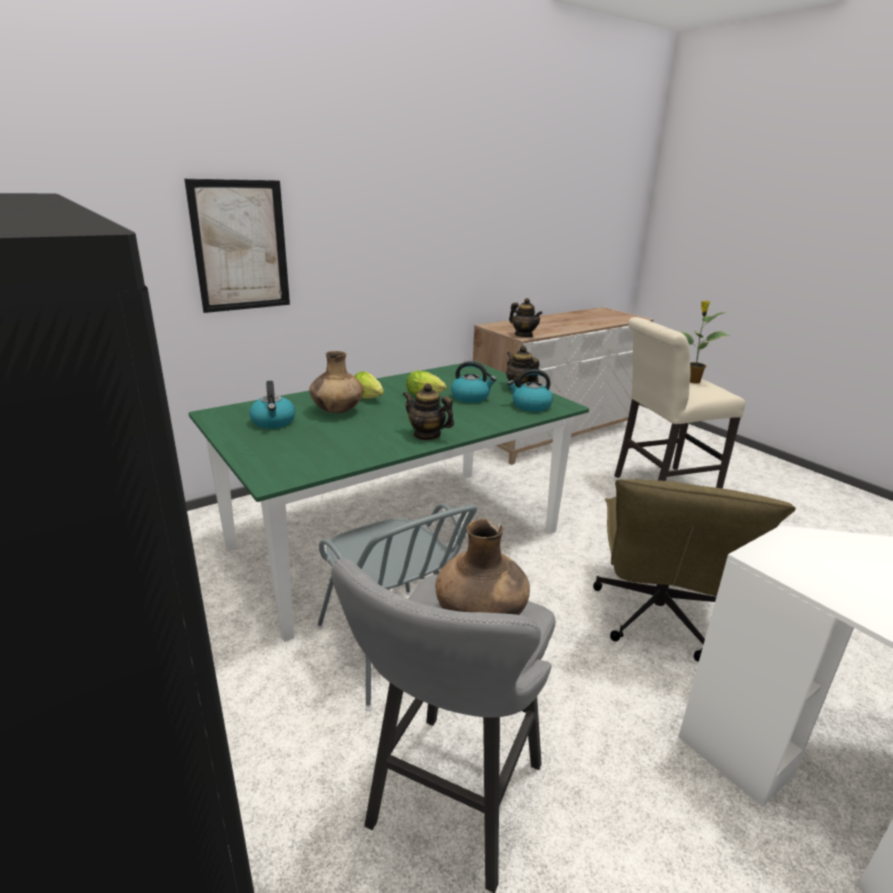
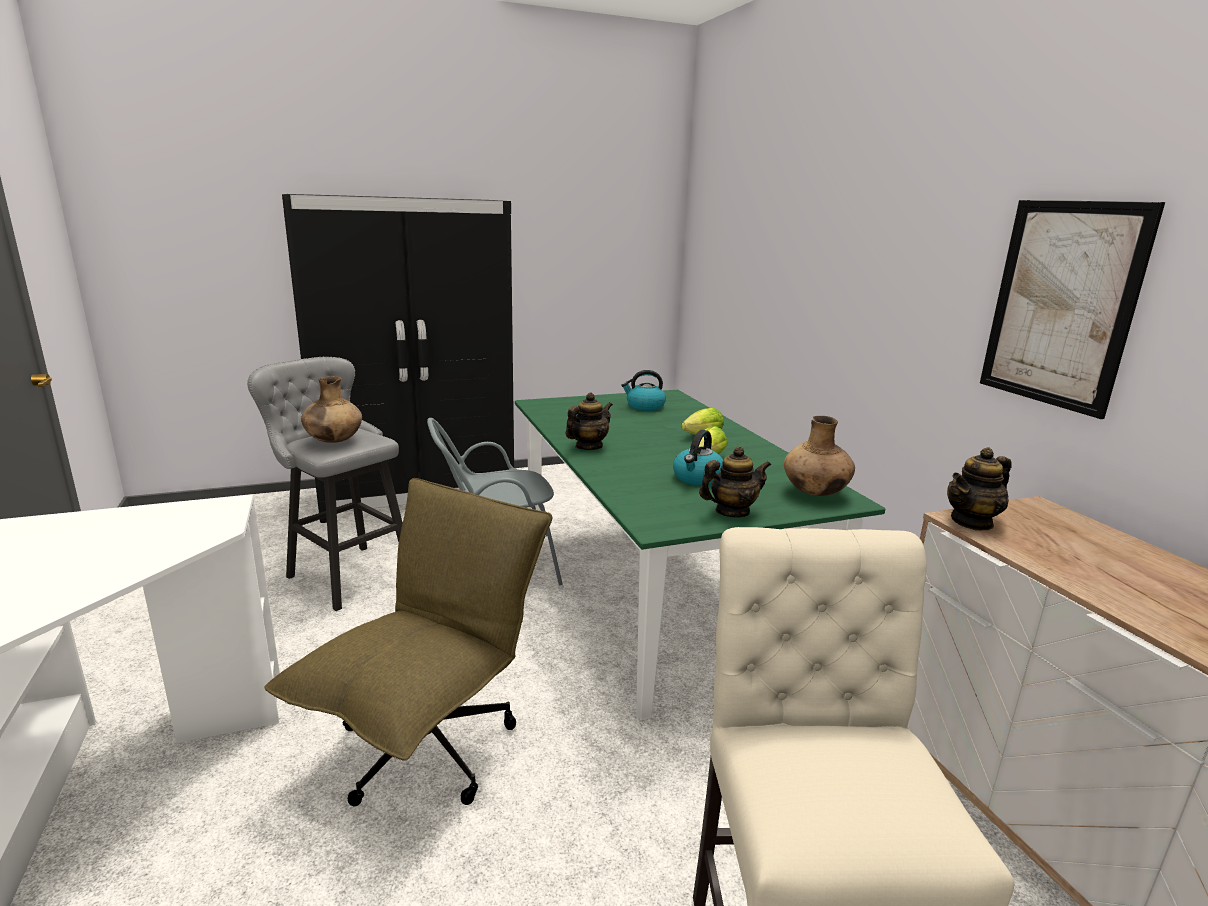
camera: 105 degrees right, 5 degrees down
(240, 246) = (803, 274): picture -> picture (1061, 304)
(337, 411) = (665, 424): brown vase -> brown vase (815, 492)
(530, 406) = (657, 505): kettle -> none
(656, 613) = (424, 749): beige office chair -> beige office chair turned 90 degrees clockwise
(692, 381) = (863, 776): potted plant -> none

